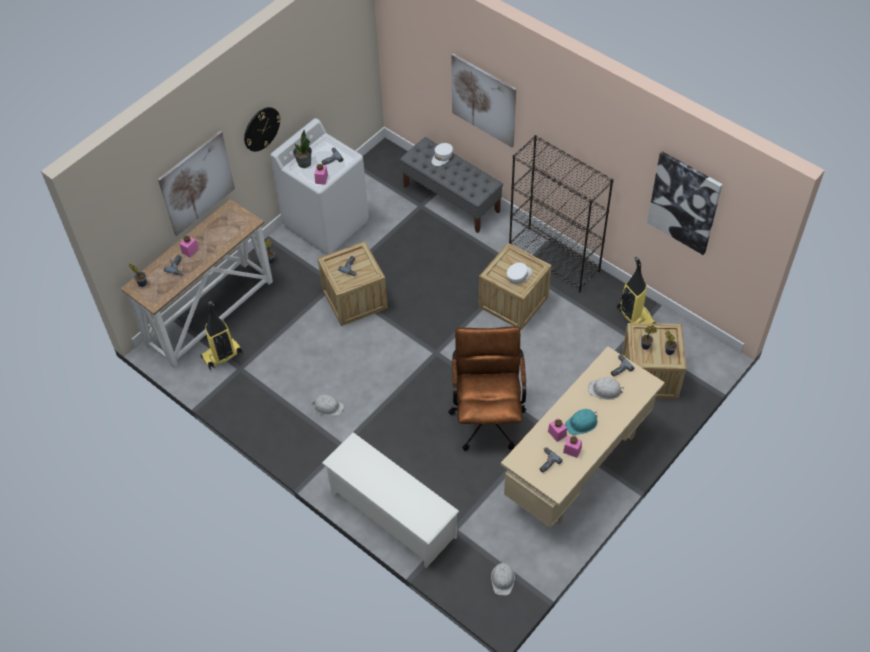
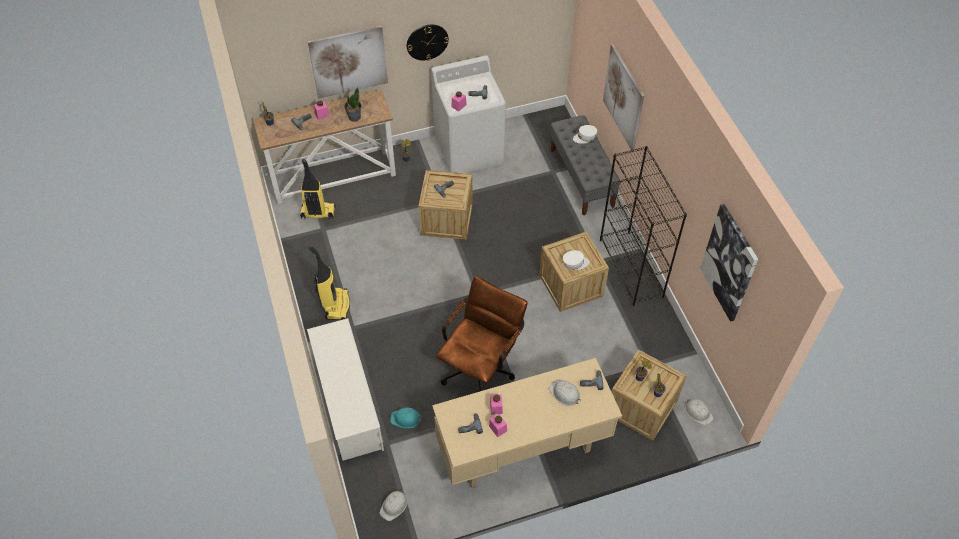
camera: 30 degrees right, 0 degrees up
(304, 163) = (455, 87): potted plant -> potted plant (354, 117)
(328, 406) = (364, 292): white hard hat -> white hard hat (698, 412)
(582, 423) = (523, 410): turquoise hard hat -> turquoise hard hat (406, 419)
(634, 316) = (665, 350): vacuum cleaner -> vacuum cleaner (336, 305)

